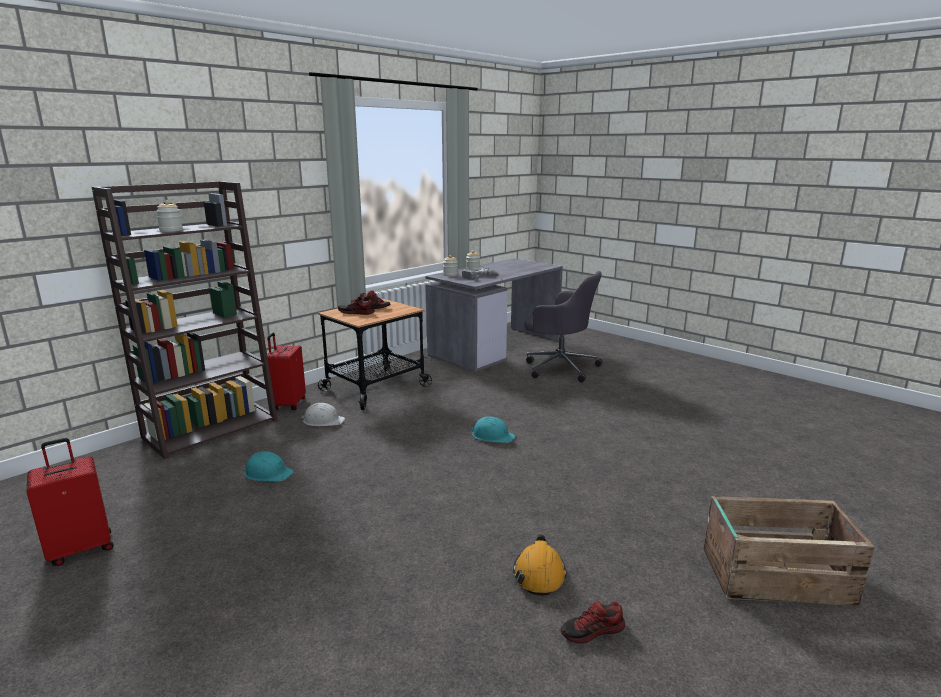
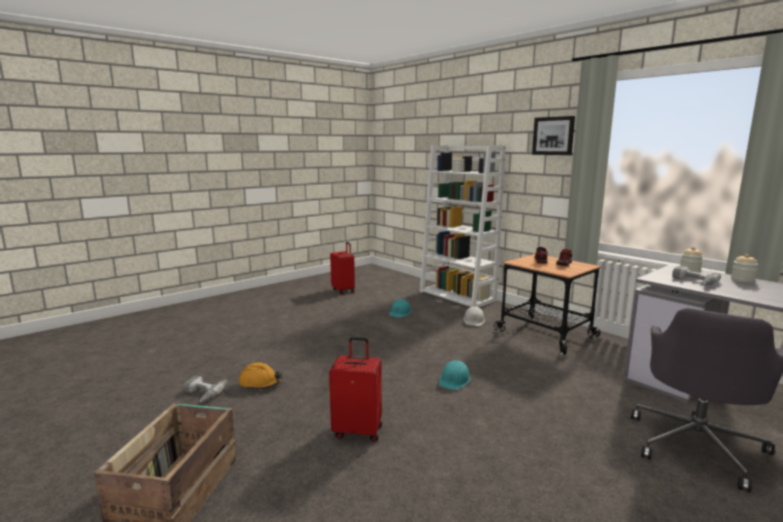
camera: 95 degrees right, 5 degrees down
(212, 428) = (458, 296): brown bookcase -> white bookcase
(286, 166) = (553, 136): none -> picture
(288, 404) = (499, 310): red suitcase -> red suitcase (358, 430)
(592, 631) = (201, 394): shoe -> power drill

